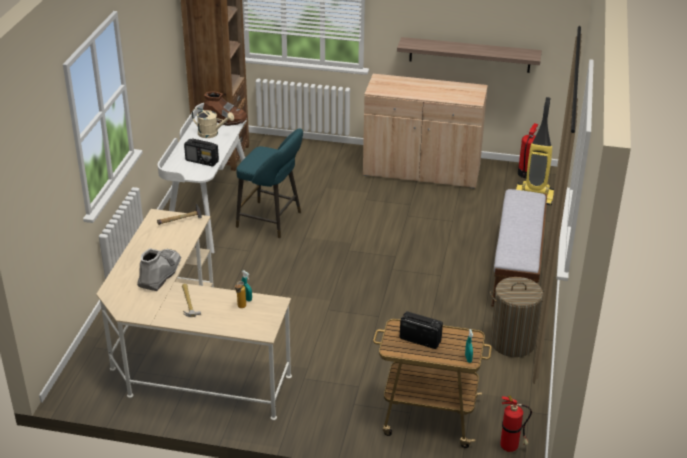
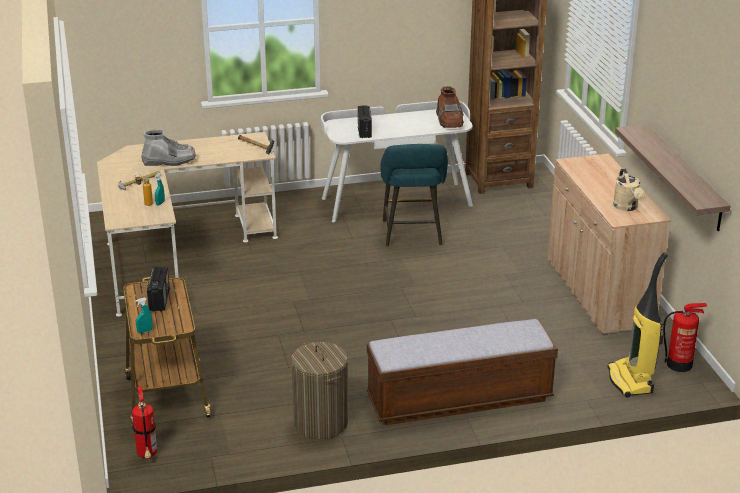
camera: 65 degrees right, 5 degrees down
(212, 134) = (417, 123): beige watering can -> beige watering can (627, 207)

